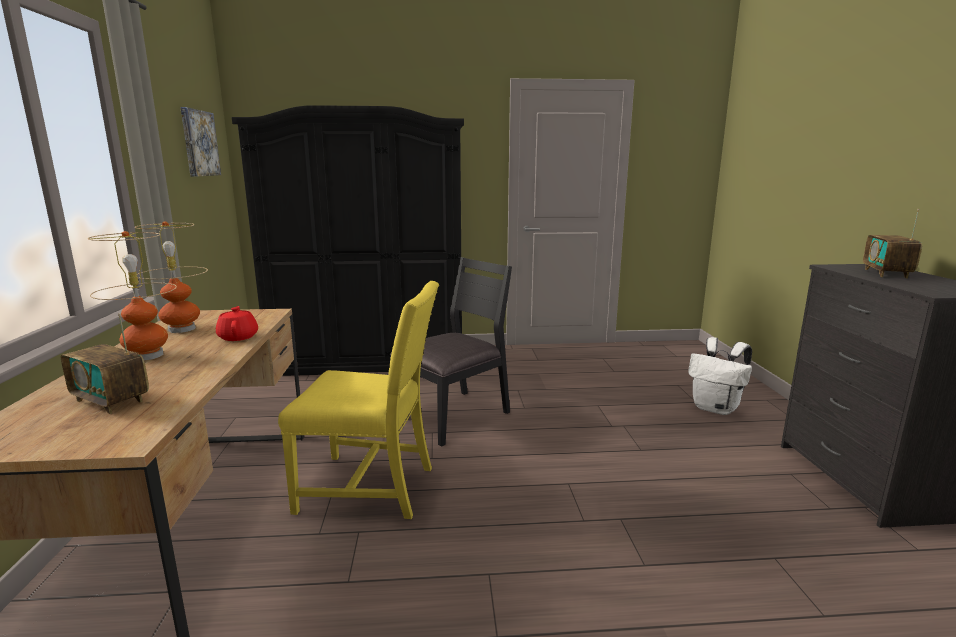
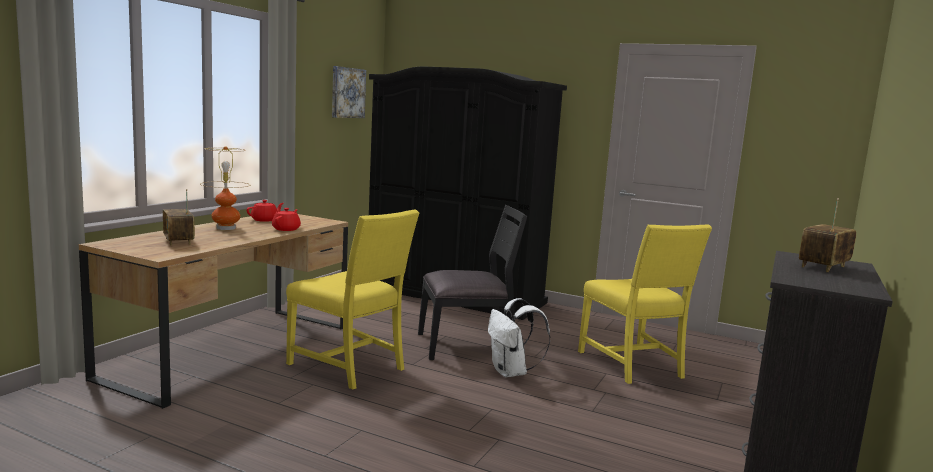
camera: 30 degrees right, 5 degrees down
(181, 329) = (265, 220): table lamp -> red teapot
(604, 389) = (633, 365): none -> yellow chair
(716, 408) = (730, 409): white backpack -> white backpack (511, 372)

